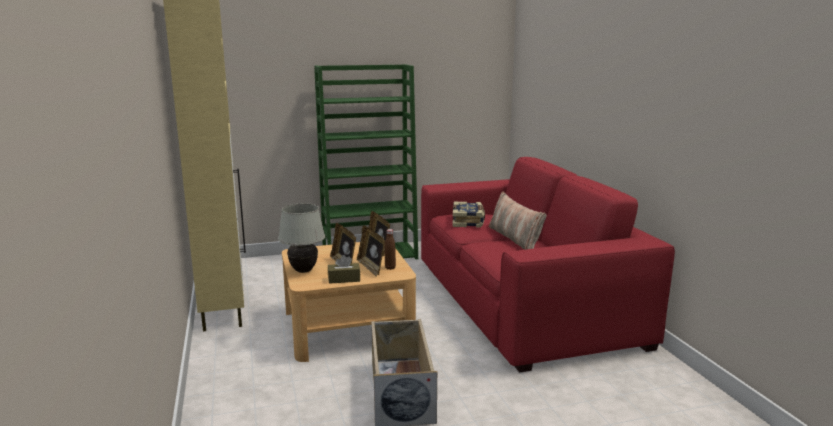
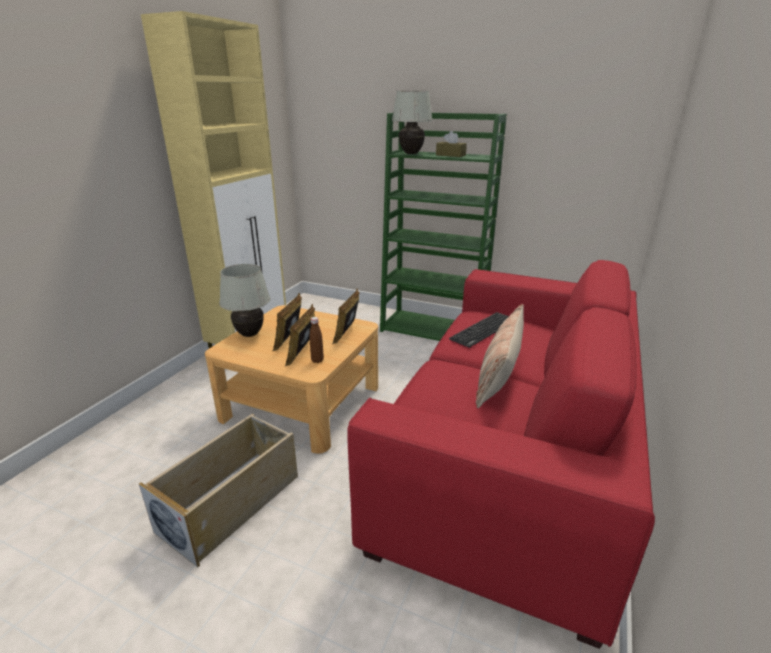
camera: 40 degrees right, 10 degrees up
(338, 100) = (411, 153): none -> white table lamp
(344, 279) = (258, 357): brown tissue box -> brown tissue box (450, 155)
(468, 222) = (483, 330): book -> keyboard

